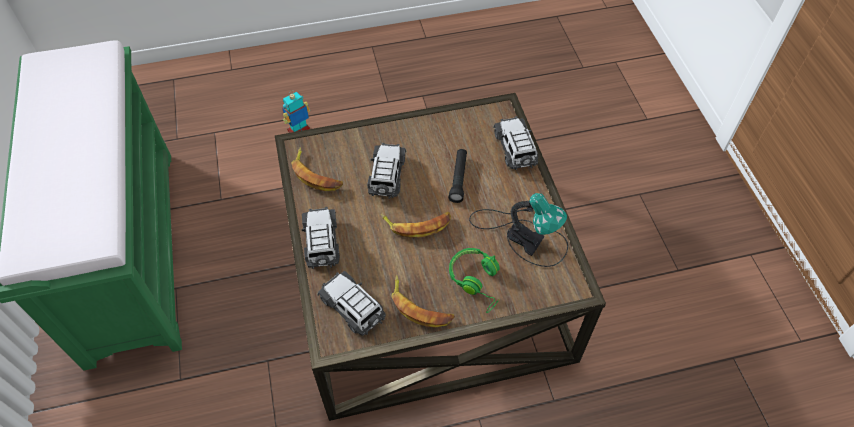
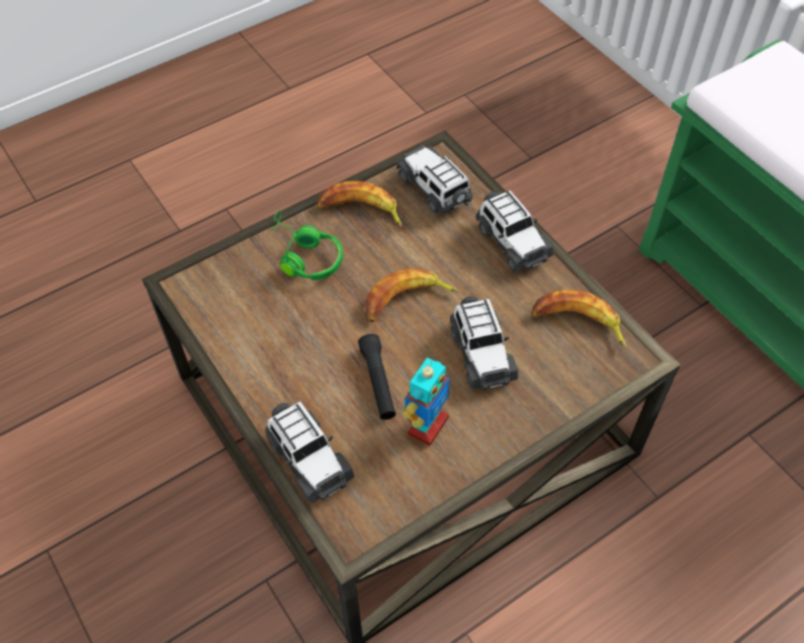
camera: 160 degrees right, 0 degrees up
(299, 130) = (731, 599): toy robot -> toy robot (427, 425)
(352, 308) = (435, 189): toy car -> toy car turned 150 degrees counterclockwise
(522, 234) = (263, 329): table lamp -> none

